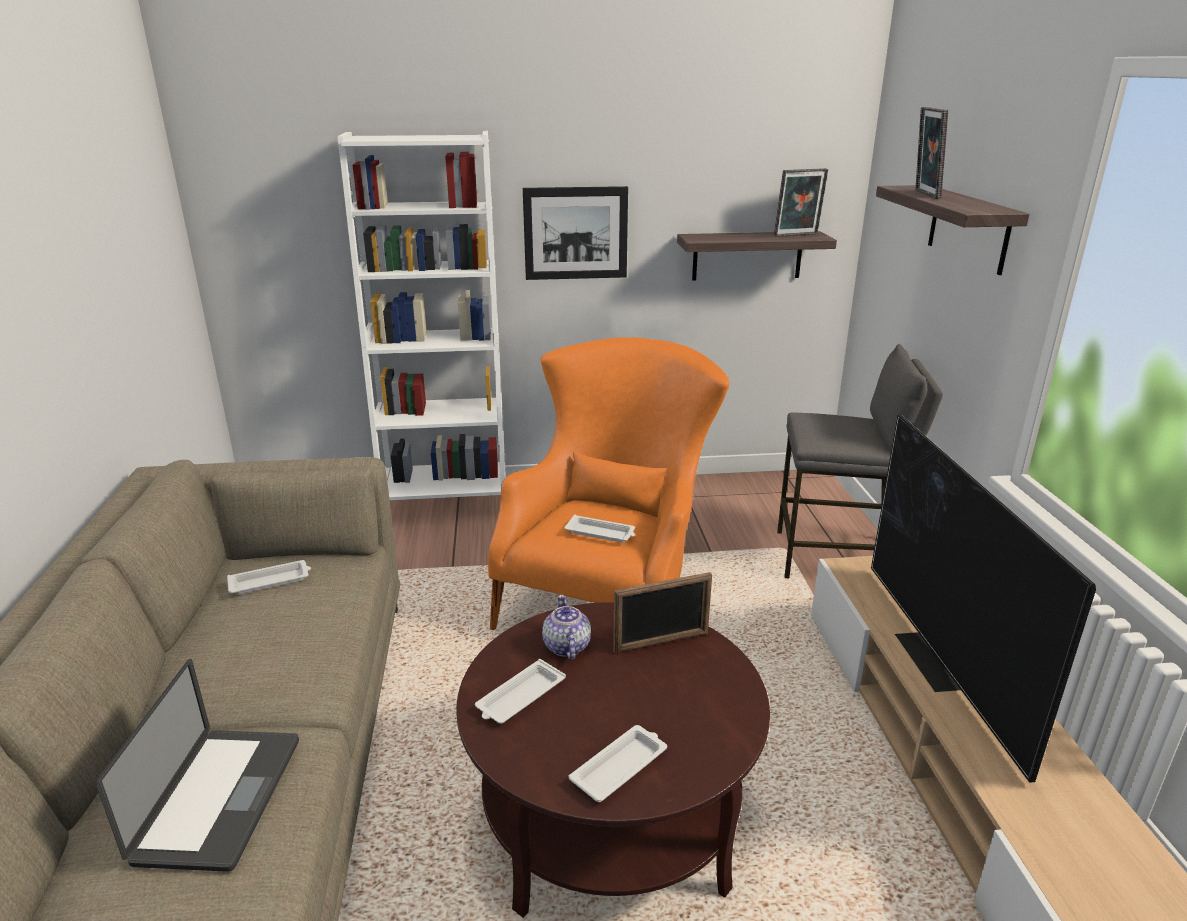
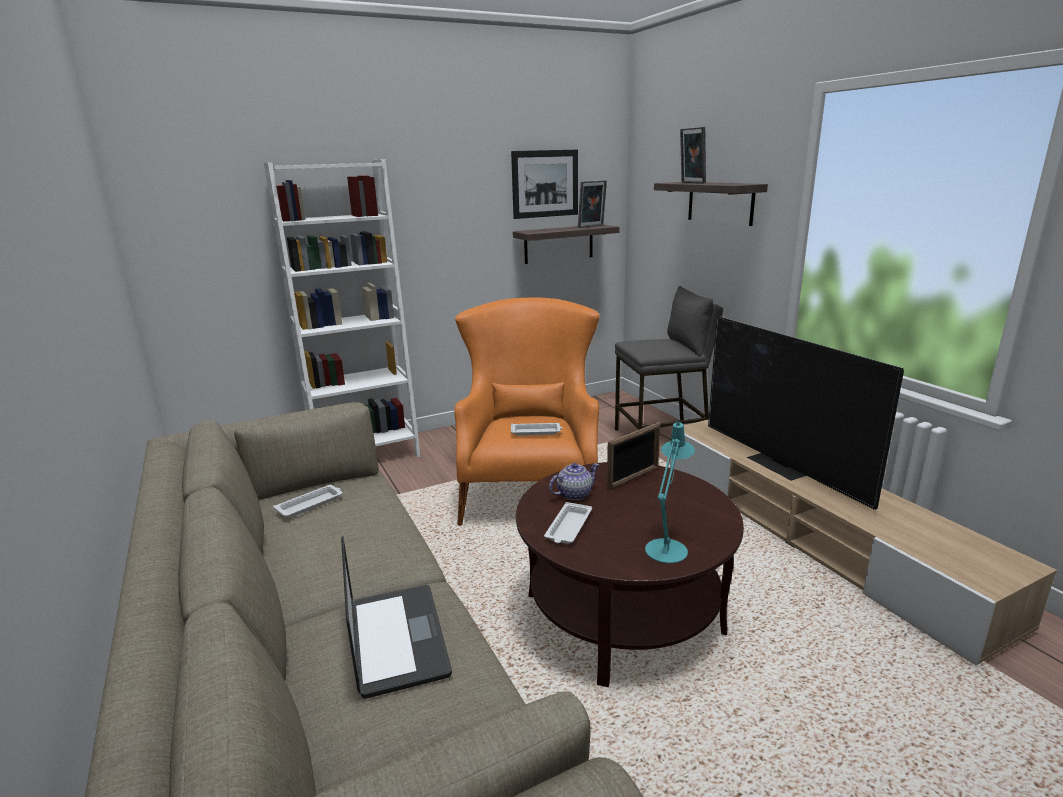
camera: 20 degrees left, 5 degrees down
(566, 647) = (574, 494): teapot -> teapot turned 90 degrees clockwise
(575, 233) = (443, 235): picture -> picture (545, 184)
(620, 767) = (667, 547): white tray -> turquoise table lamp

